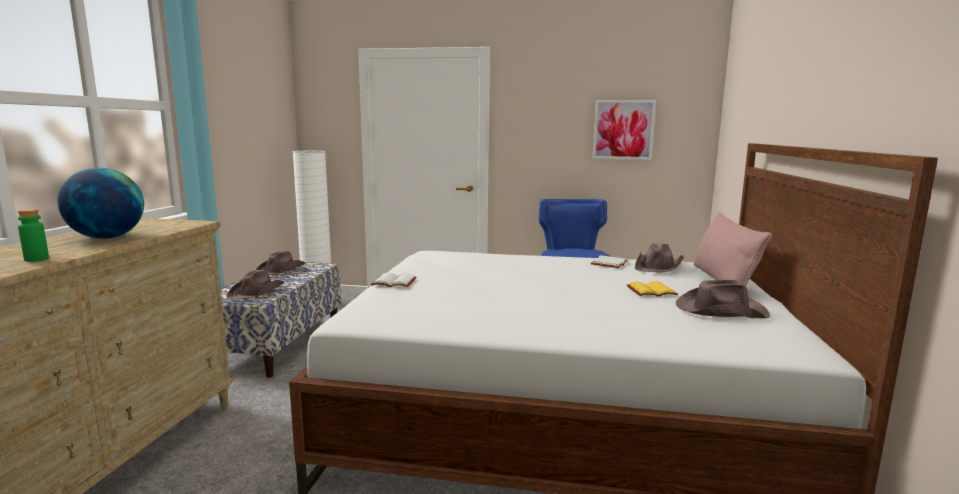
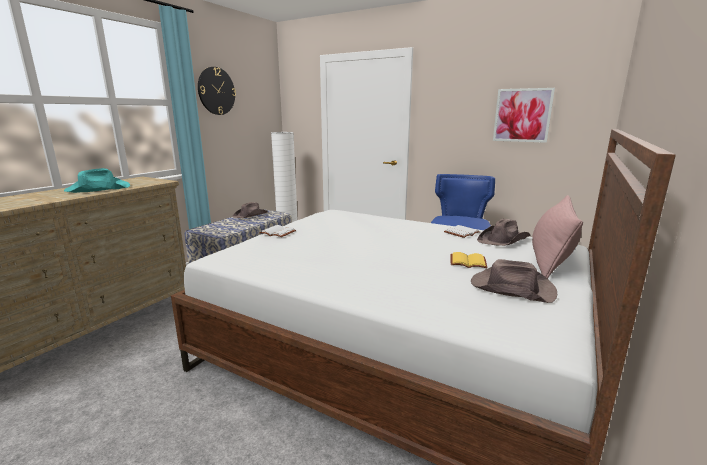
camera: 20 degrees right, 5 degrees up
(36, 259) = (37, 201): green bottle -> none
(107, 237) = (97, 189): globe -> turquoise hat
(222, 91) = (216, 91): none -> wall clock
(257, 291) = (222, 229): brown hat -> none

